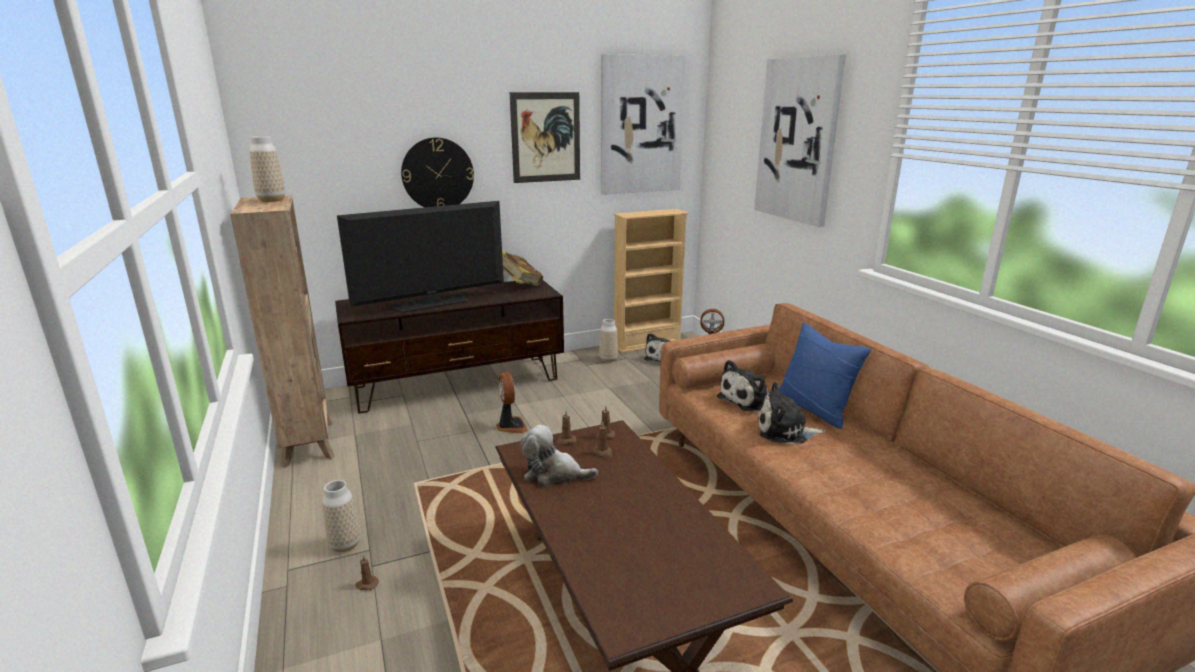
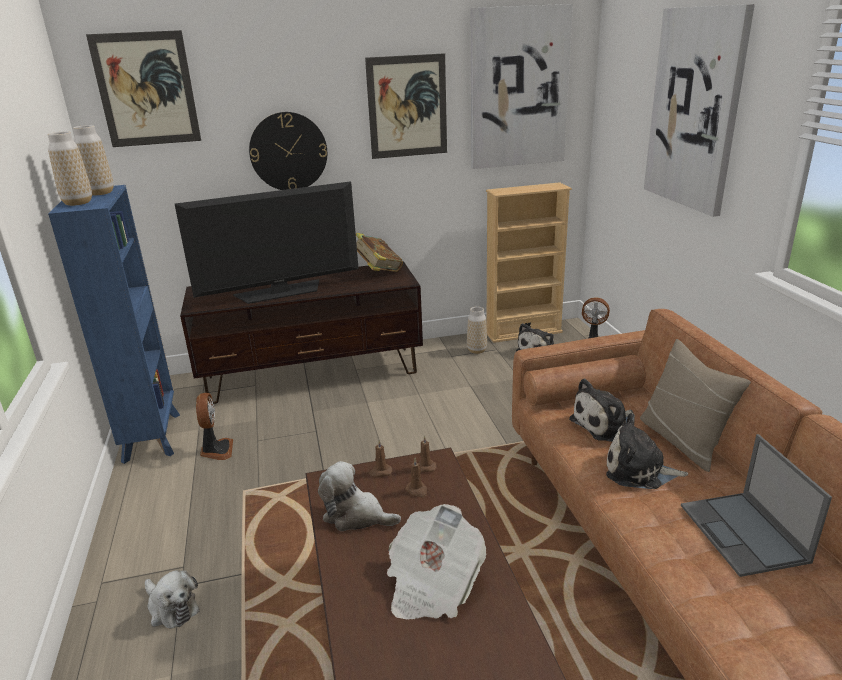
camera: 10 degrees right, 5 degrees up
(306, 111) = (146, 89): none -> picture
(308, 443) = (152, 436): brown bookcase -> blue bookcase
(345, 545) = (161, 559): vase -> vase (78, 203)
(366, 584) = (171, 608): brown candle -> plush toy
(511, 426) = (355, 428): fan -> fan (216, 450)
(638, 519) = (432, 584): none -> newspaper
(814, 408) = (682, 441): blue pillow -> beige pillow
(881, 469) = (744, 534): none -> laptop

